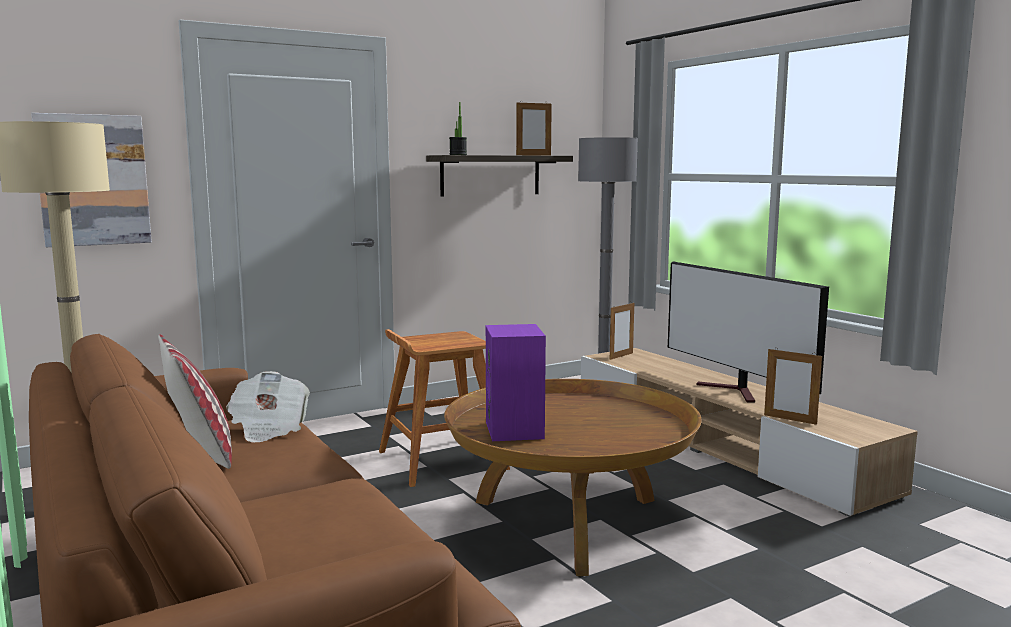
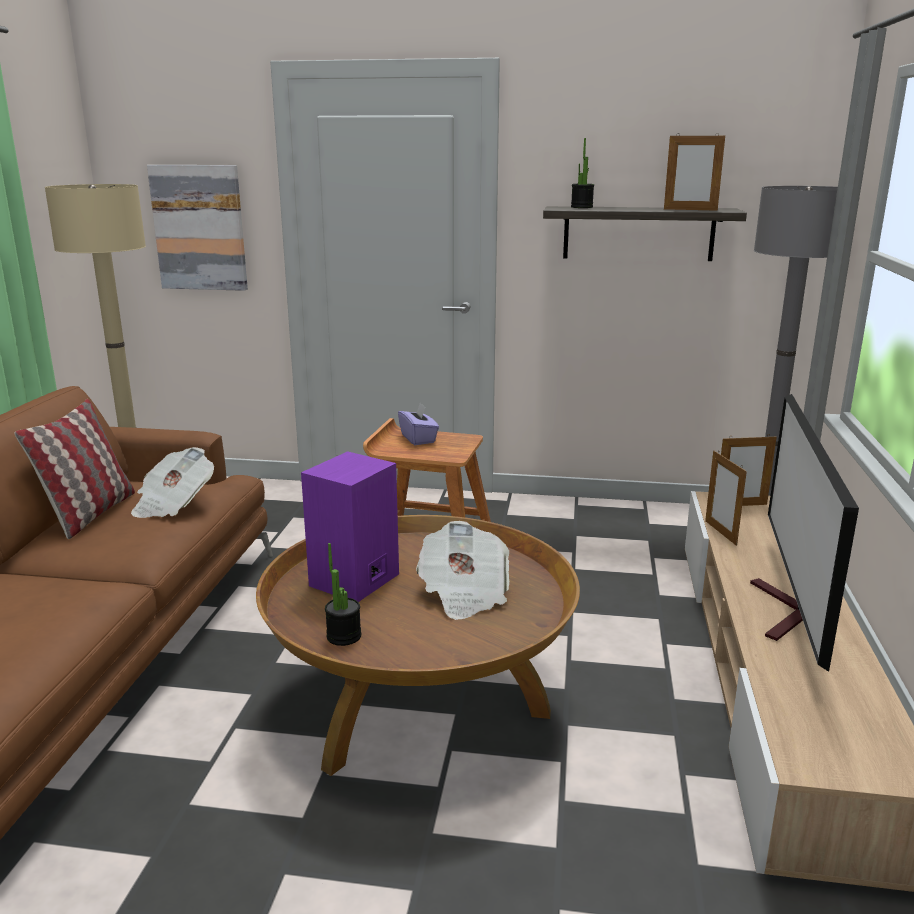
camera: 40 degrees right, 10 degrees up
(425, 339) = (418, 439): none -> purple tissue box
(577, 453) = (344, 636): none -> potted plant
(595, 417) = (463, 593): none -> newspaper
(790, 419) = (771, 690): picture frame -> picture frame (720, 532)

